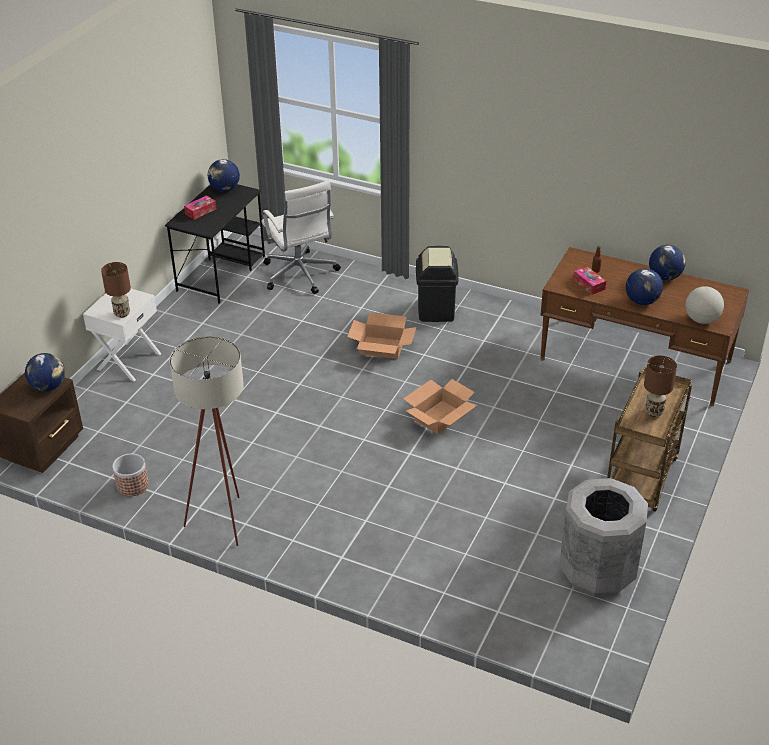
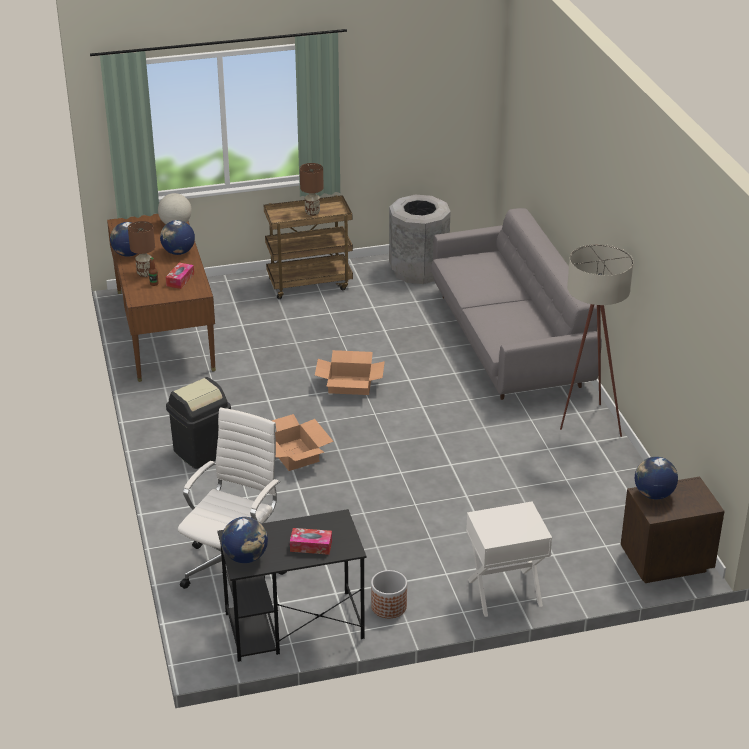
camera: 130 degrees left, 5 degrees down
(122, 313) = (518, 512): brown table lamp -> brown table lamp (145, 274)
(132, 485) = (626, 486): planter -> planter (389, 606)
(399, 554) = (508, 340): none -> grey sofa

